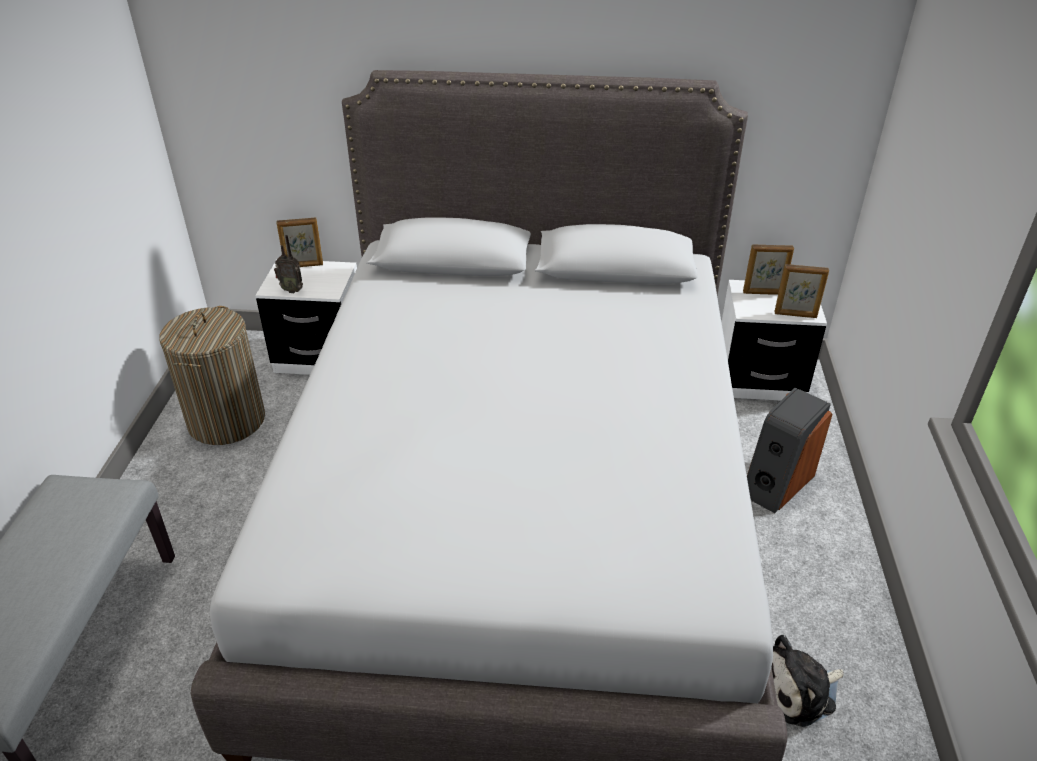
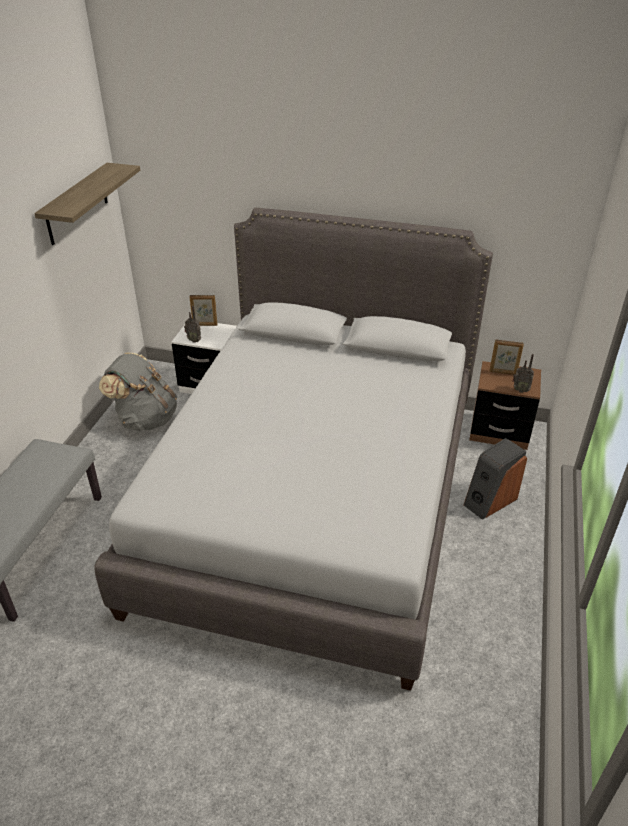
camera: 10 degrees right, 0 degrees up
(79, 78) = (76, 204): none -> shelf
(226, 420) = (145, 419): laundry basket -> grey backpack
(758, 380) = (499, 431): white nightstand -> brown nightstand
(795, 315) = (520, 390): picture frame -> radio
(800, 691) = (464, 628): plush toy -> none

